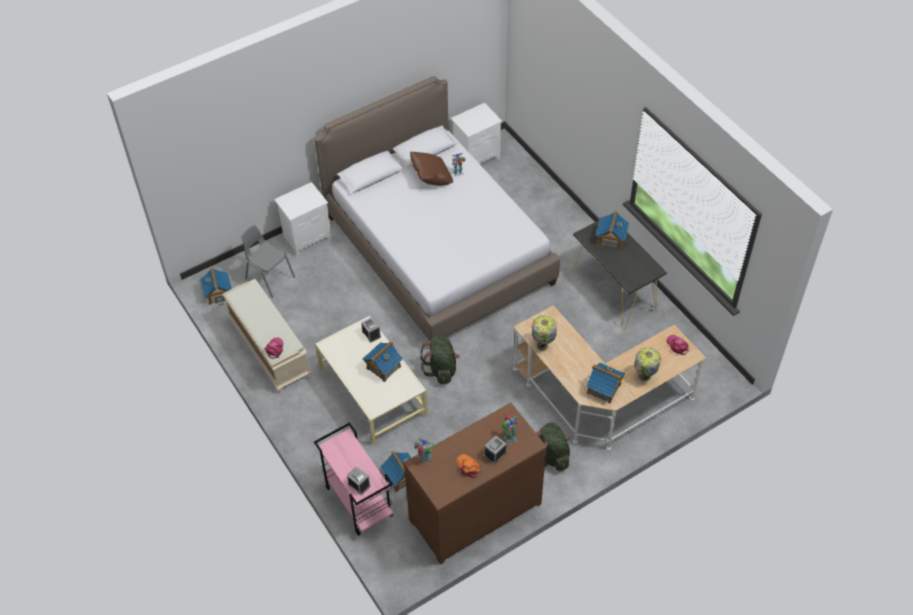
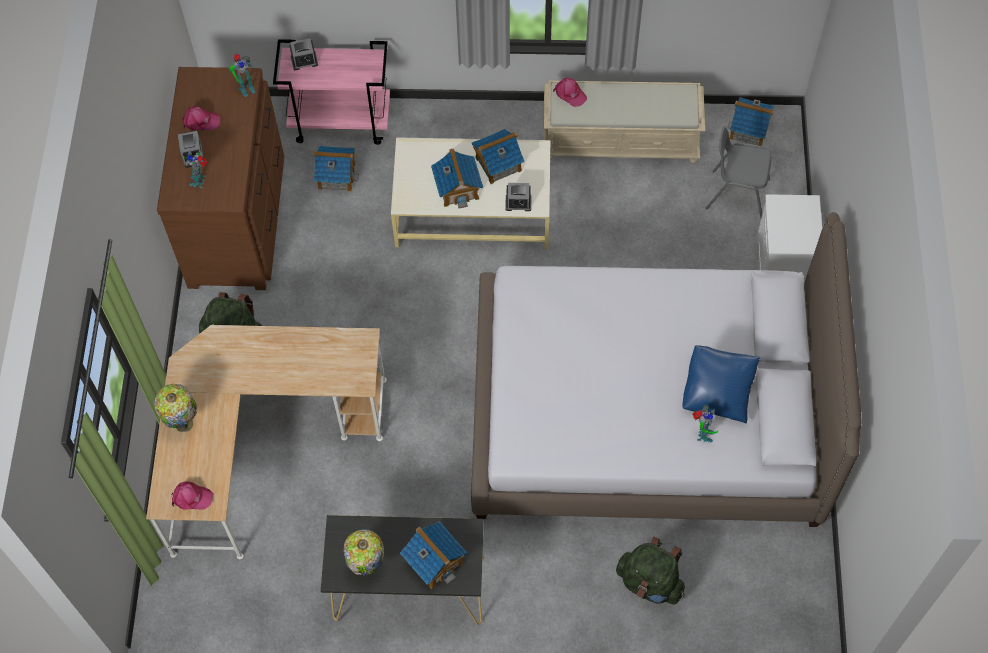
camera: 125 degrees right, 10 degrees up
(269, 278) = (737, 194): grey chair -> grey chair turned 150 degrees counterclockwise
(431, 178) = (717, 393): brown pillow -> blue pillow
(441, 369) = (447, 299): green backpack -> green backpack (650, 582)
(468, 467) = (200, 121): orange cap -> pink cap
(476, 156) = (801, 579): white nightstand -> none
(543, 345) = (323, 341): table lamp -> table lamp (366, 566)
(604, 389) = (207, 365): toy house -> toy house (498, 164)

